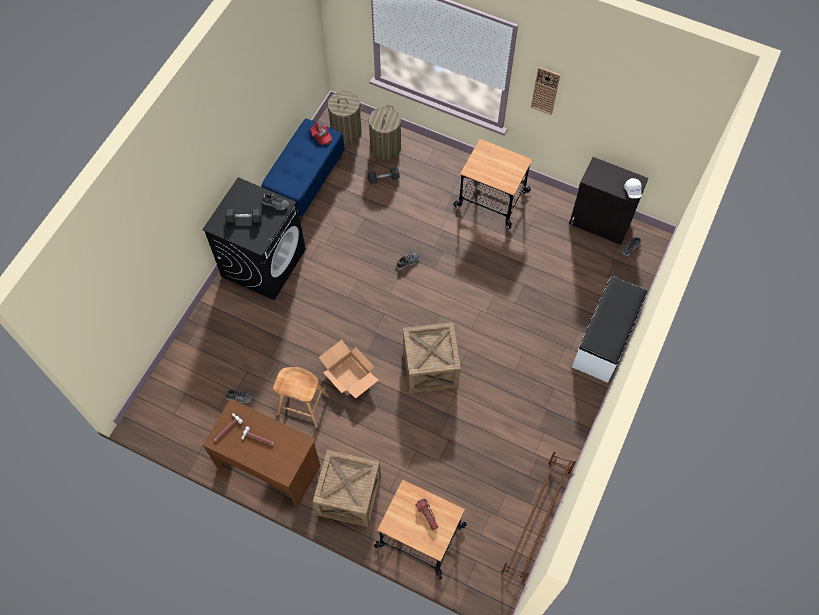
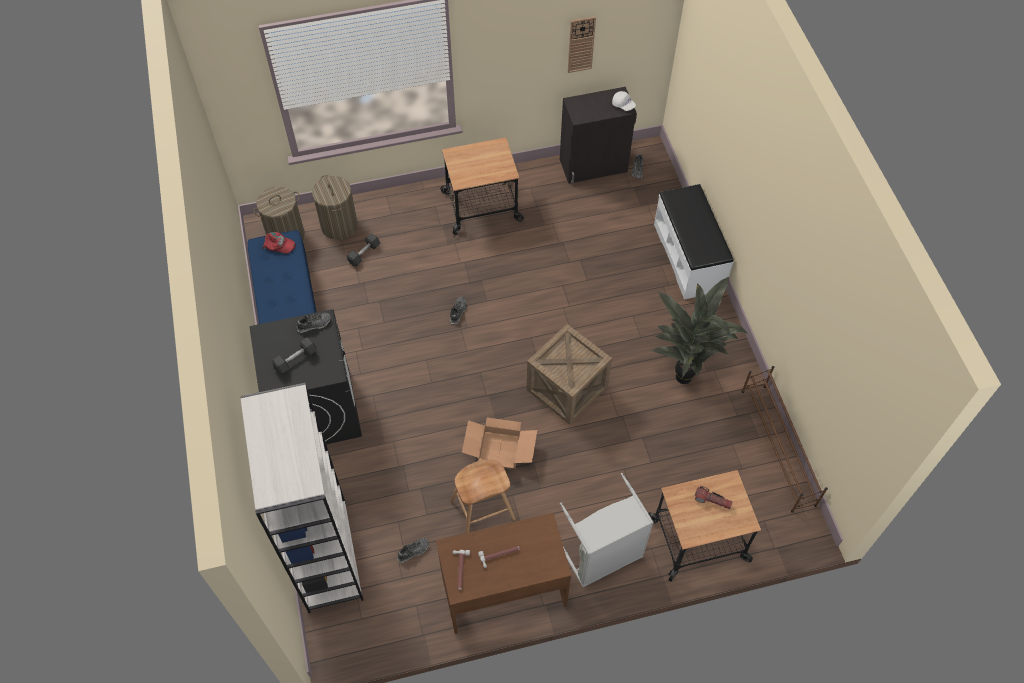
camera: 40 degrees left, 5 degrees down
(189, 359) = (326, 555): none -> white bookcase
(349, 496) = (603, 556): crate -> grey laundry basket
(521, 419) = (685, 374): none -> potted plant
(545, 90) = (494, 53): wall clock -> wall clock (581, 44)

